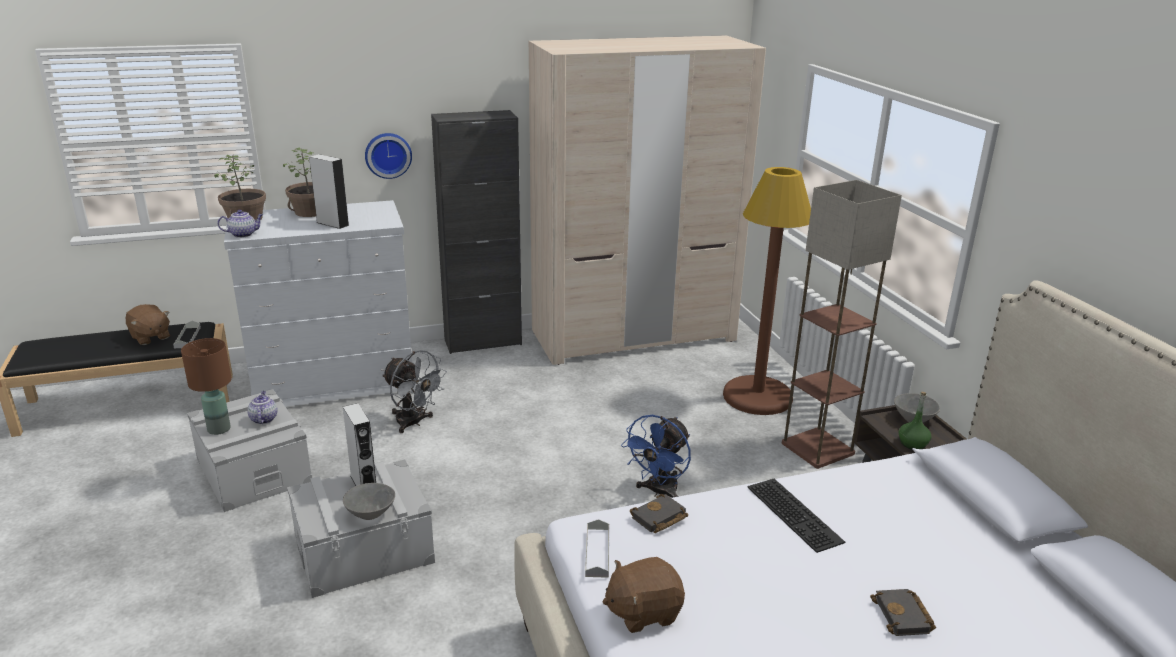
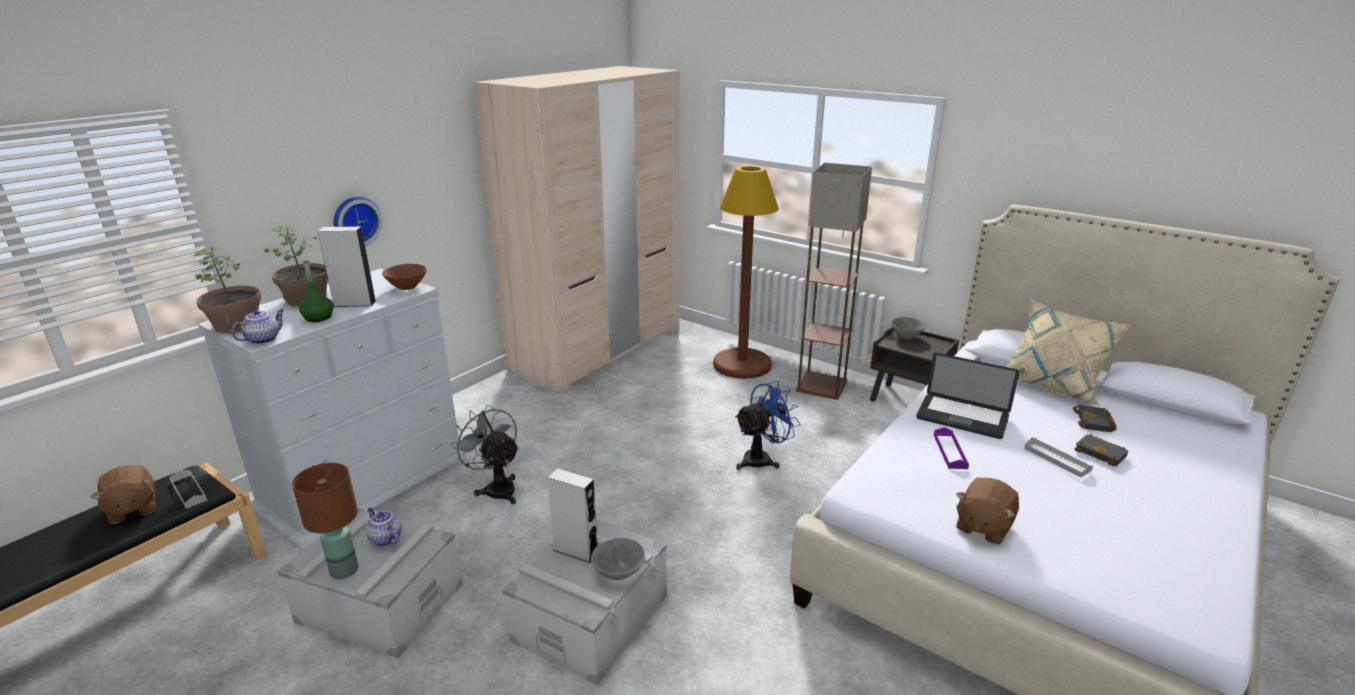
camera: 35 degrees left, 0 degrees up
(150, 337) = (132, 509): brown plush toy -> brown plush toy turned 45 degrees clockwise
(385, 220) = (407, 287): none -> brown bowl
(414, 423) = (496, 488): grey fan -> grey fan turned 135 degrees counterclockwise
(483, 342) = (474, 396): black cabinet -> none
(597, 552) = (896, 501): grey tray -> grey tray (1057, 459)
(659, 492) = (762, 459): blue fan -> blue fan turned 120 degrees counterclockwise
(659, 518) = (897, 458): black book -> black book (1095, 422)
(722, 536) = (950, 451): none -> purple tray
(796, 514) = (962, 417): keyboard -> laptop
(912, 443) = (926, 352): green bottle -> green bottle (318, 317)
(978, 528) = (1053, 384): none -> beige pillow

